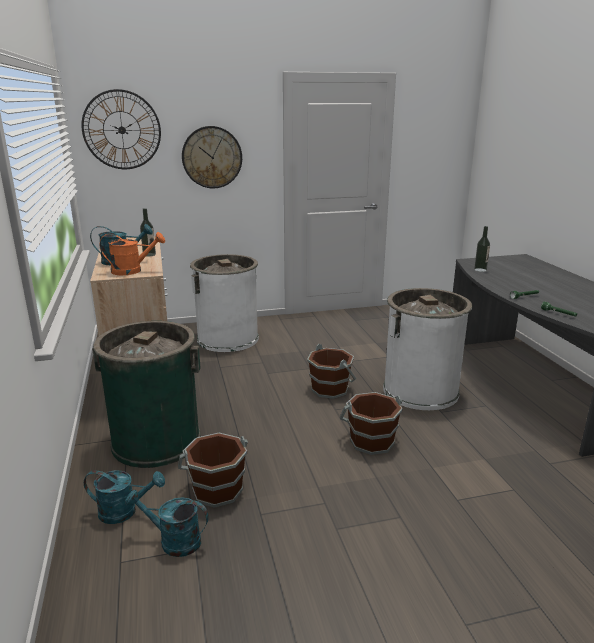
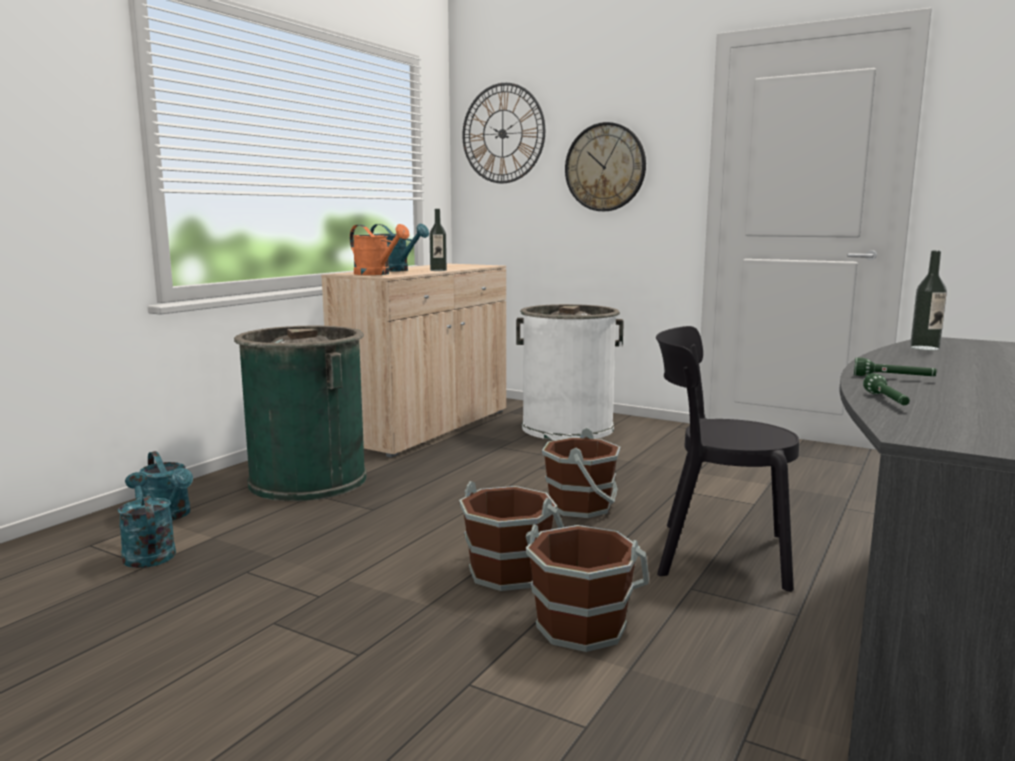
camera: 45 degrees right, 10 degrees down
(217, 489) = (262, 535): brown bucket -> brown bucket (581, 625)
(420, 390) = (715, 554): white trash can -> black chair

